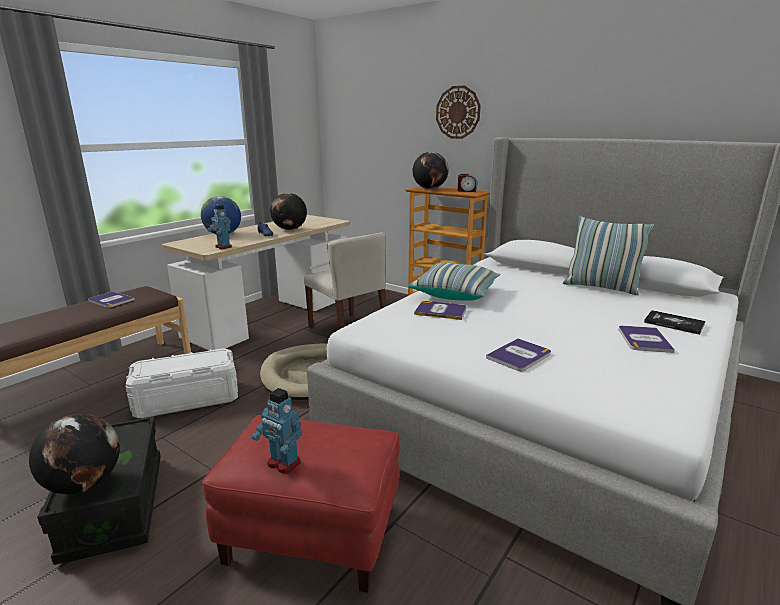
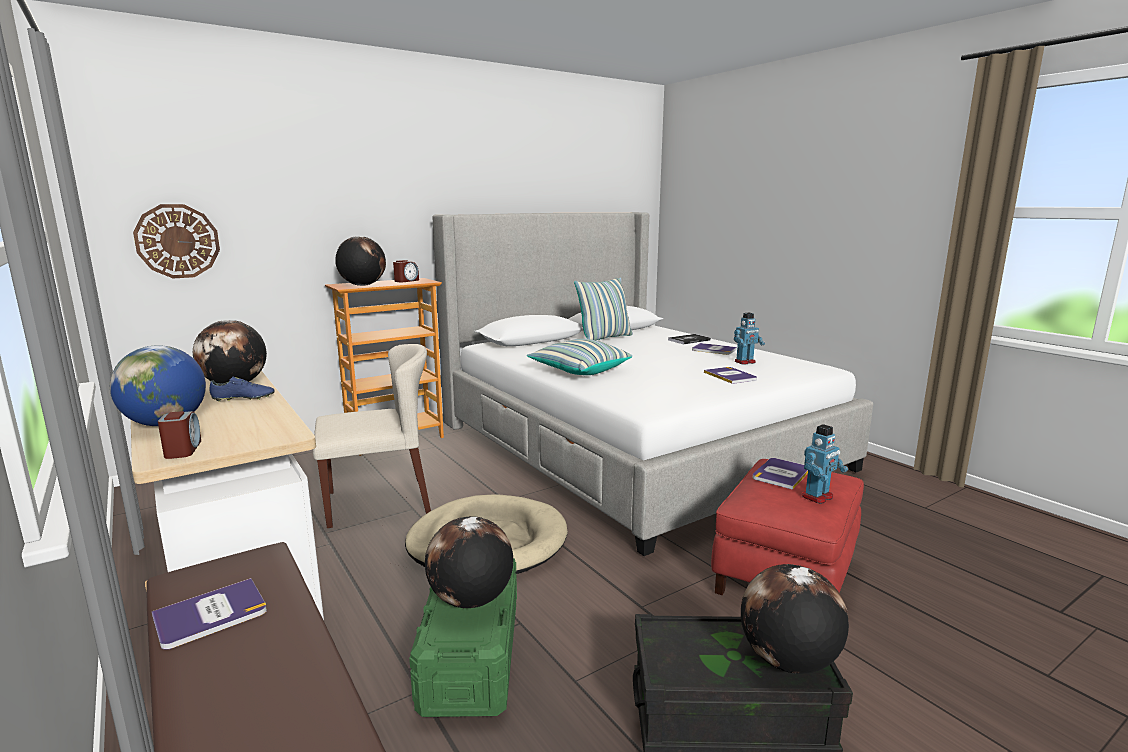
camera: 70 degrees left, 5 degrees down
(176, 364) = (470, 600): none -> globe
(187, 243) = (183, 450): none -> alarm clock
(187, 399) = (470, 656): white storage box -> green storage box
(223, 247) = (280, 425): toy robot -> toy robot (745, 362)
(441, 311) = (630, 378): book -> book (781, 474)
(458, 112) = (362, 185): wall clock -> wall clock (177, 241)

